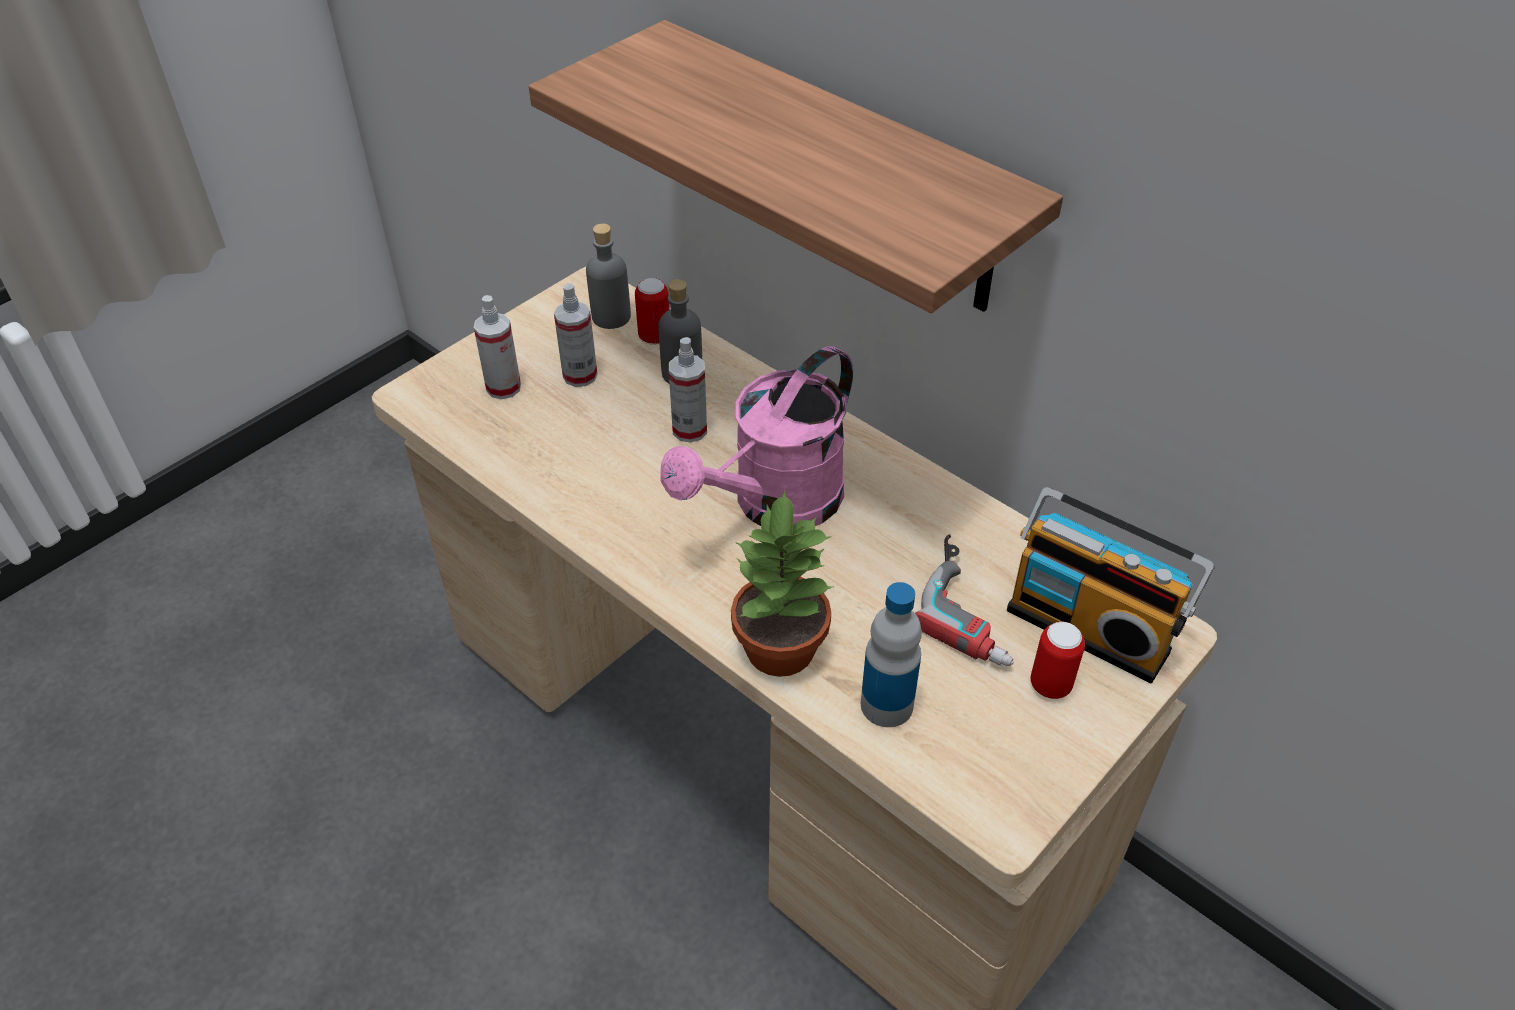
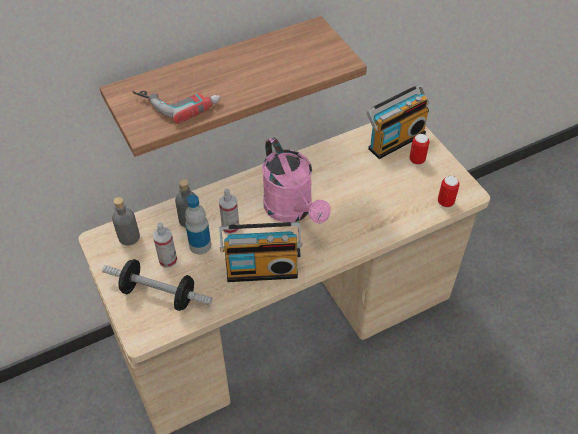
camera: 70 degrees left, 5 degrees up
(503, 387) = (159, 294): spray bottle -> dumbbell
(608, 500) = (262, 268): none -> radio
(654, 337) = (156, 223): can -> can (445, 202)
(779, 650) = (373, 232): potted plant -> none
(886, 705) = (410, 208): bottle -> bottle (200, 245)
(974, 607) = (373, 167): power drill -> power drill (178, 100)

